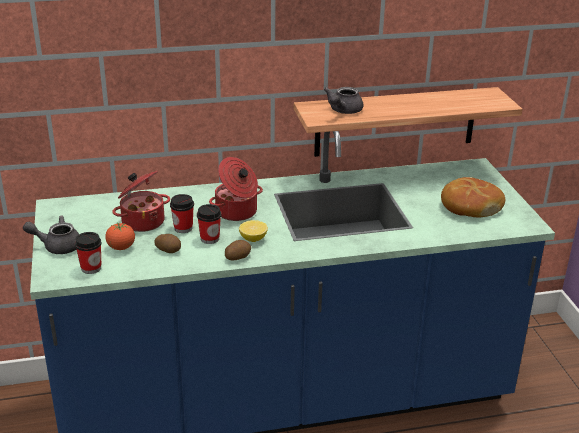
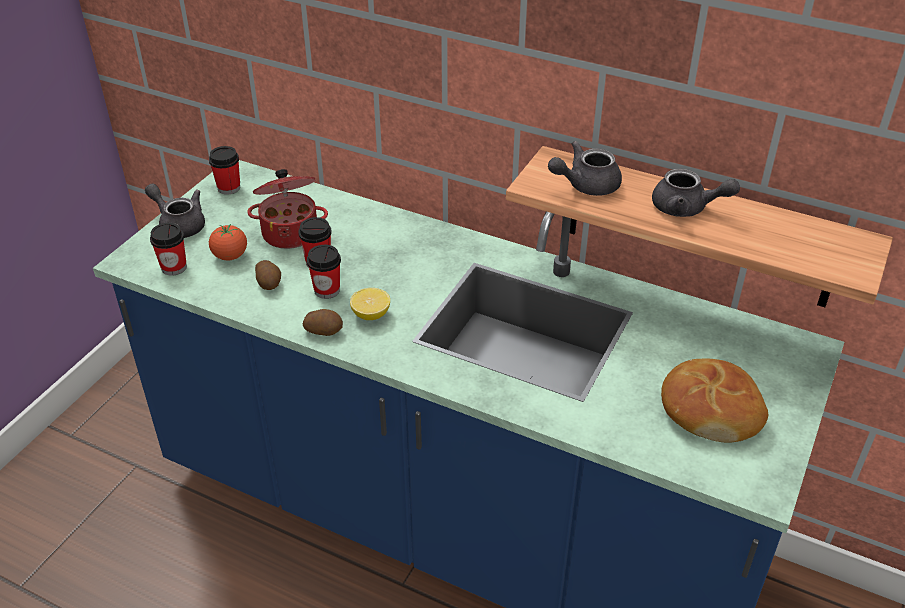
camera: 40 degrees right, 10 degrees up
(62, 215) = (229, 188): none -> cup
(237, 212) = (399, 268): cooking pot -> none
(402, 104) = (686, 208): none -> grey teapot

